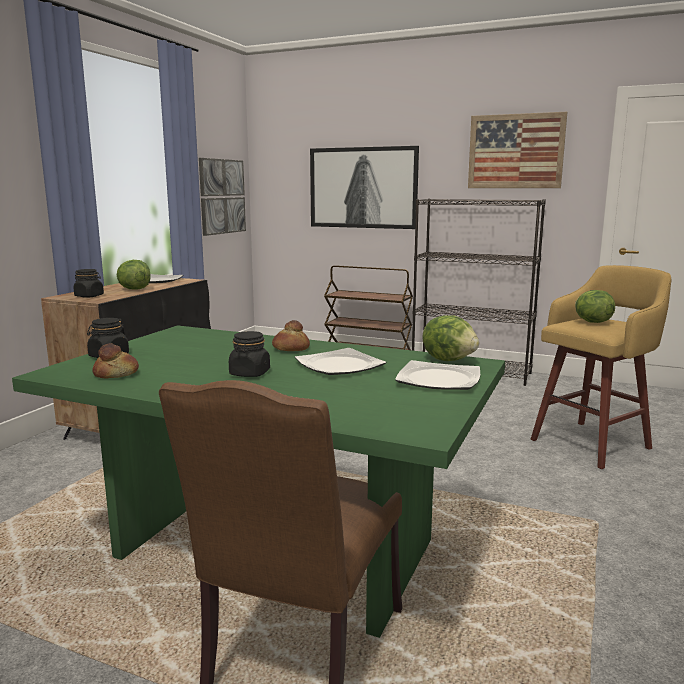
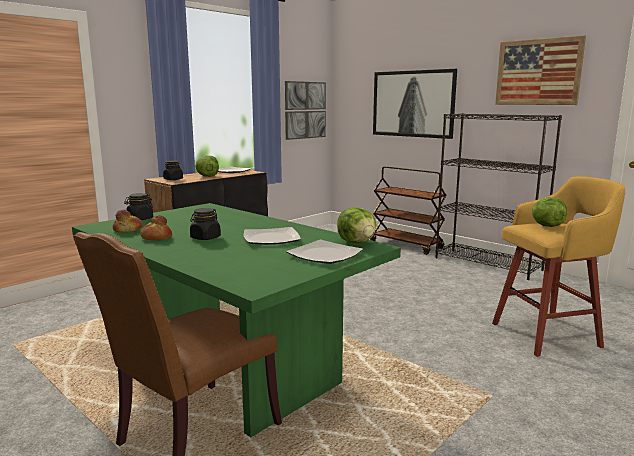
camera: 20 degrees right, 0 degrees up
(290, 348) = (257, 224): bread -> bread (156, 238)

